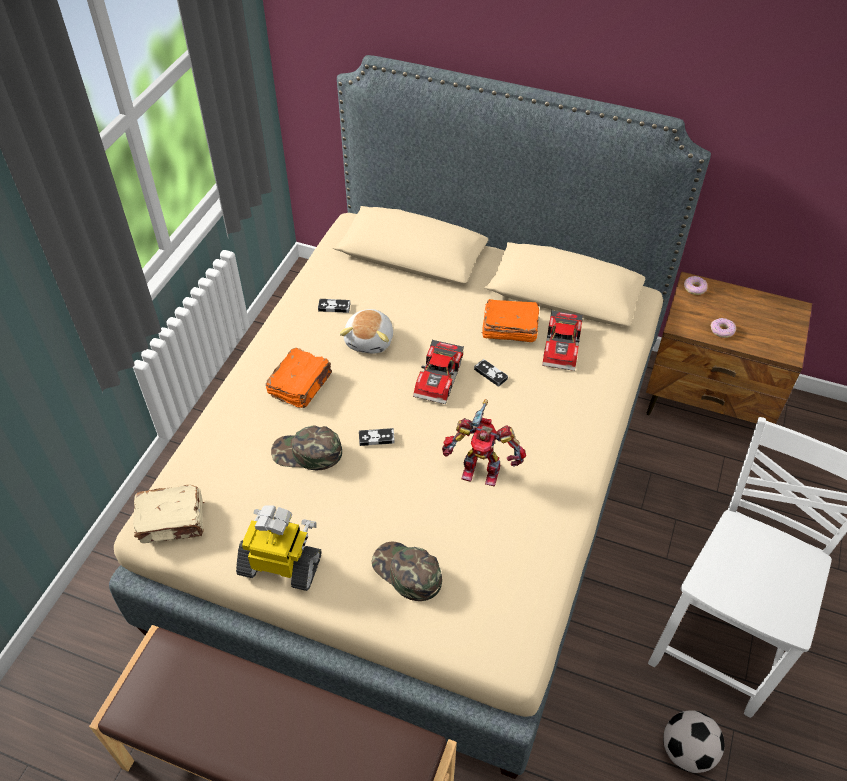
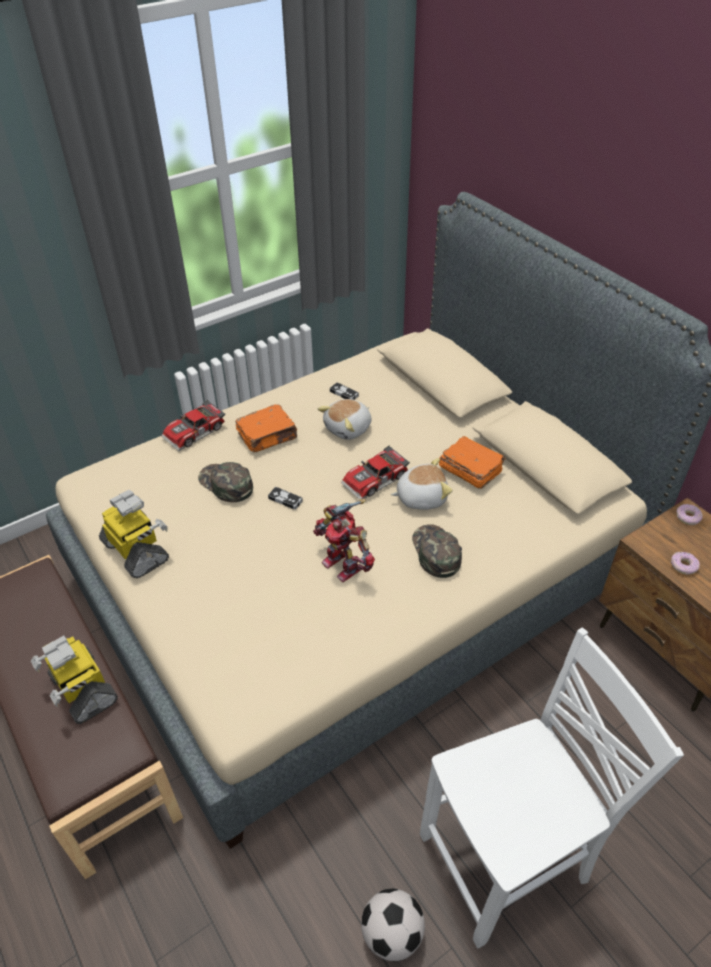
camera: 35 degrees right, 5 degrees down
(172, 521) = (98, 484): beige book -> none
(324, 726) = (82, 689): none -> toy robot
(406, 572) = (215, 607): green cap -> green cap (435, 552)
(490, 374) = (421, 497): game controller -> plush toy
(563, 346) = (505, 505): toy car -> toy car (195, 433)

